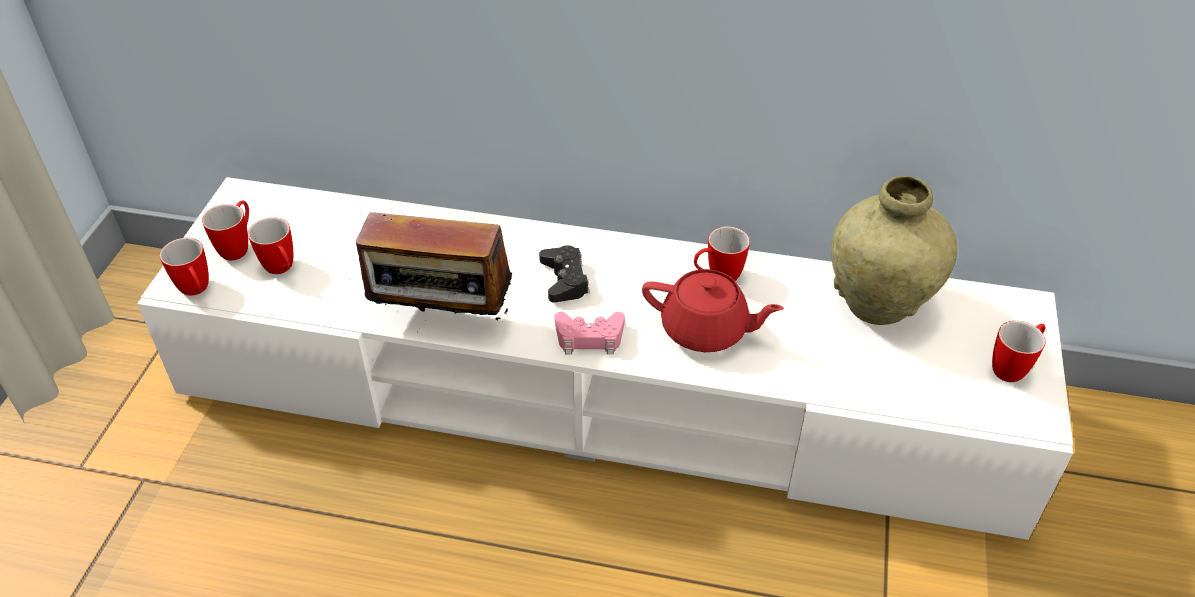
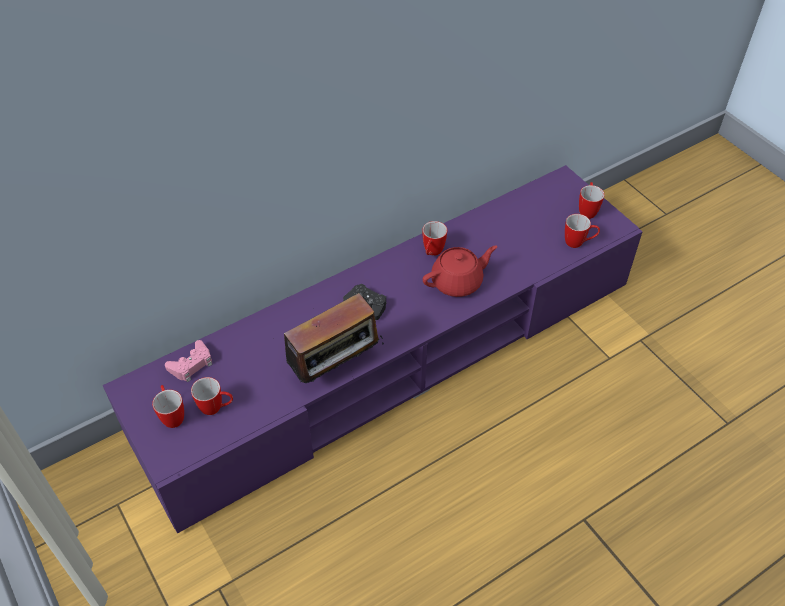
camera: 45 degrees left, 5 degrees up
(197, 291) = (185, 455): mug -> mug (578, 243)
(589, 338) = (414, 324): pink game controller -> pink game controller (191, 365)
(599, 394) = (393, 357): white tv stand -> purple tv stand
(878, 304) = (510, 218): beige vase -> none

